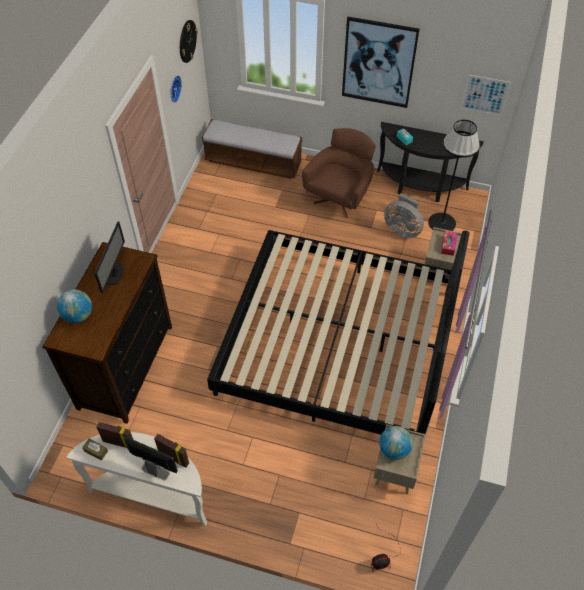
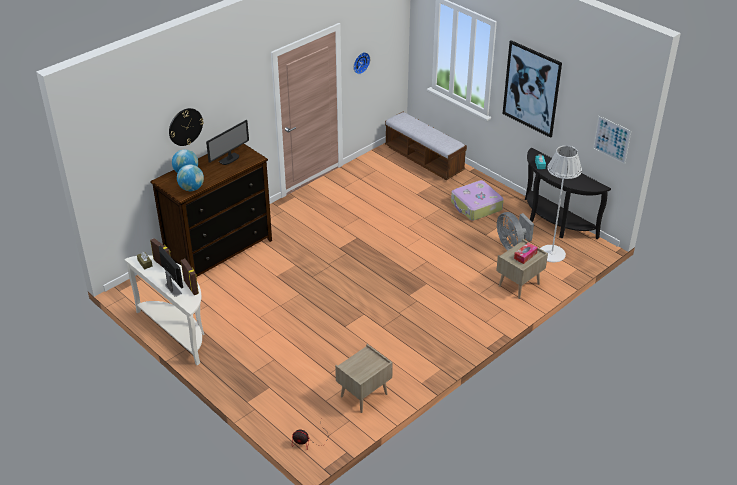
camera: 30 degrees right, 15 degrees down
(187, 41) = (387, 31): wall clock -> wall clock (185, 126)
(337, 342) = (390, 298): bed -> none
(340, 198) = (476, 206): brown armchair -> suitcase
(394, 449) = (360, 362): globe -> globe (191, 188)
(442, 223) = (551, 253): black floor lamp -> white floor lamp

